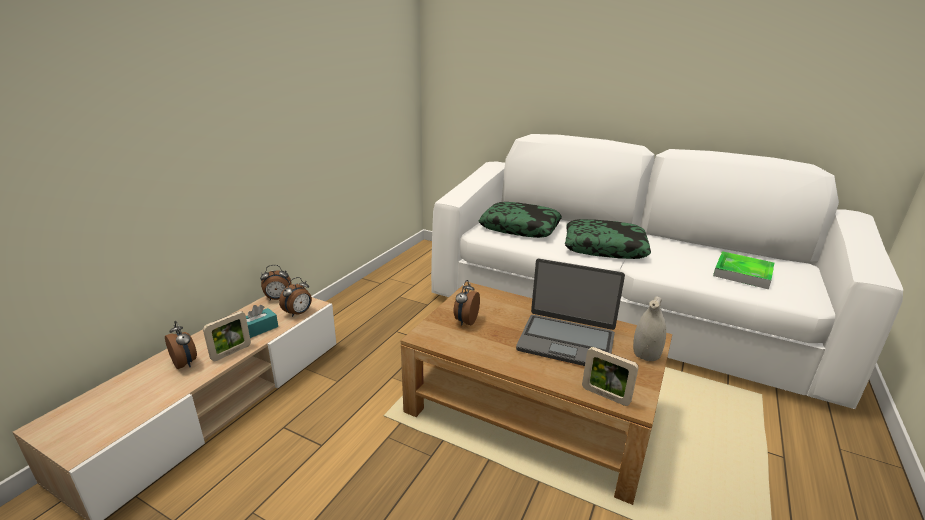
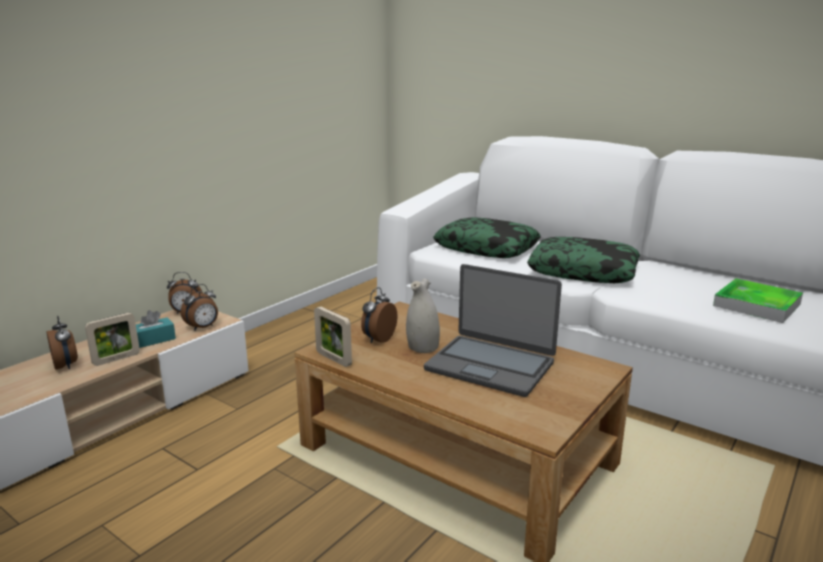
camera: 10 degrees right, 5 degrees down
(605, 396) = (510, 421): picture frame -> picture frame (333, 359)
(646, 355) = (585, 385): white vase -> white vase (422, 348)

